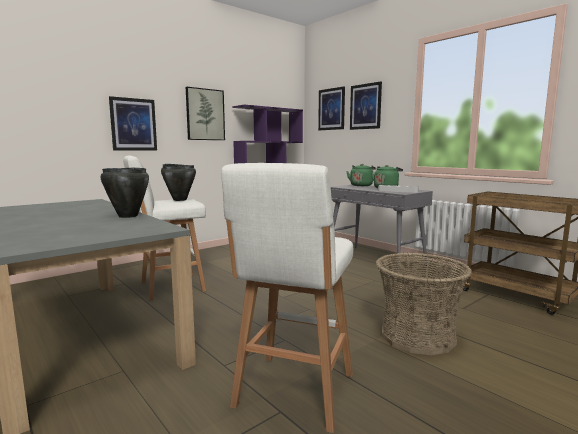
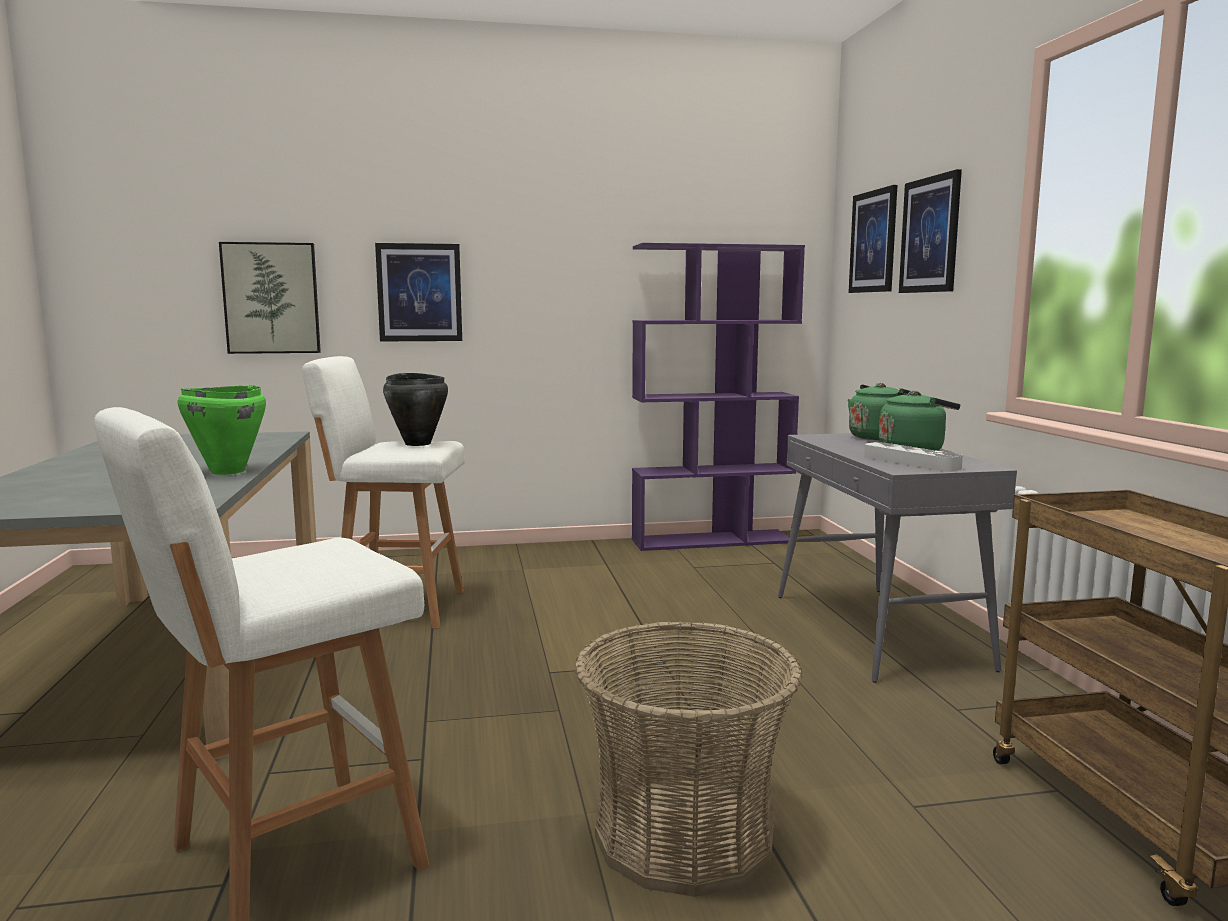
camera: 30 degrees right, 0 degrees up
(127, 216) = (227, 471): black cooking pot -> green cooking pot
(205, 114) = (569, 267): picture -> picture (271, 298)

